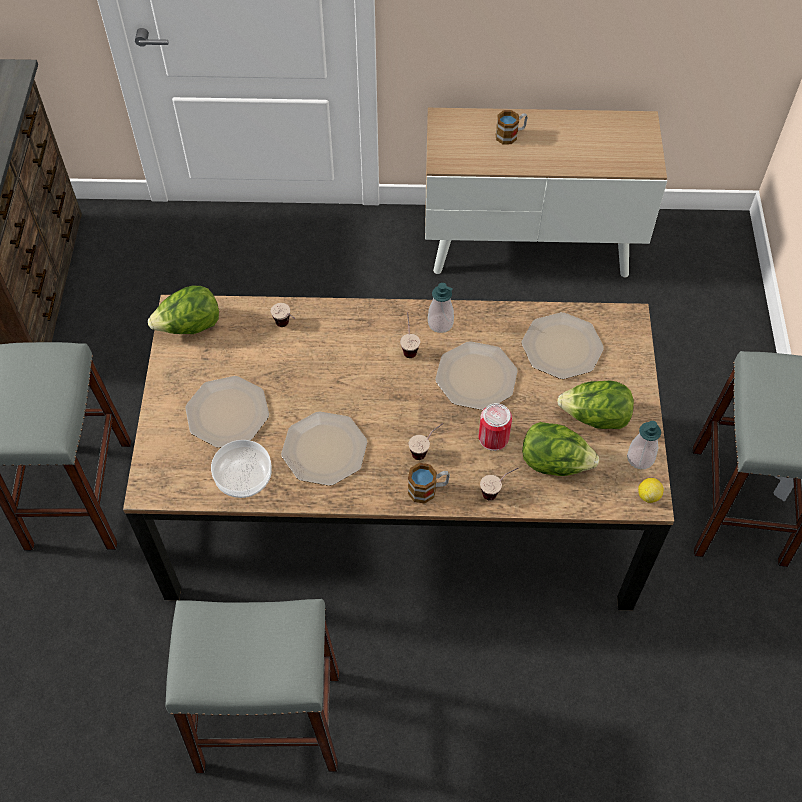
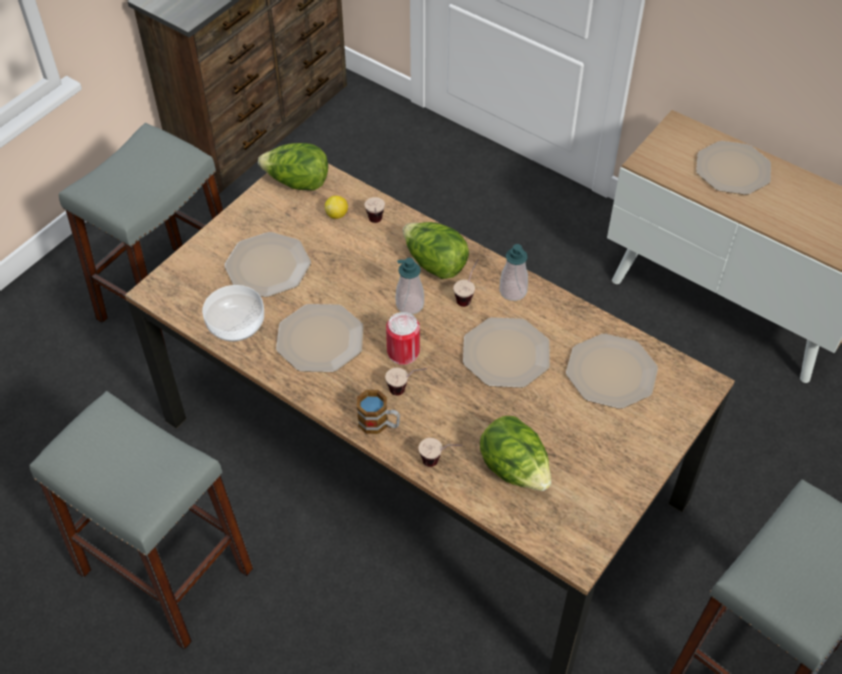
camera: 35 degrees right, 5 degrees down
(493, 438) = (476, 414): can -> can (403, 352)
(510, 135) = (733, 169): mug -> plate
(594, 418) = (588, 452): lettuce -> lettuce (434, 264)
(640, 458) = (603, 514): soap dispenser -> soap dispenser (409, 304)
(648, 495) = (581, 552): lemon -> lemon (337, 214)

